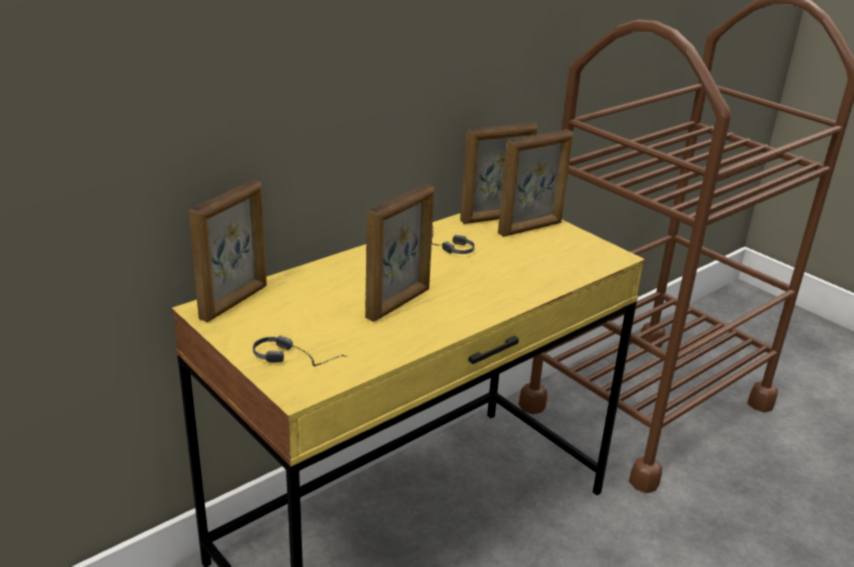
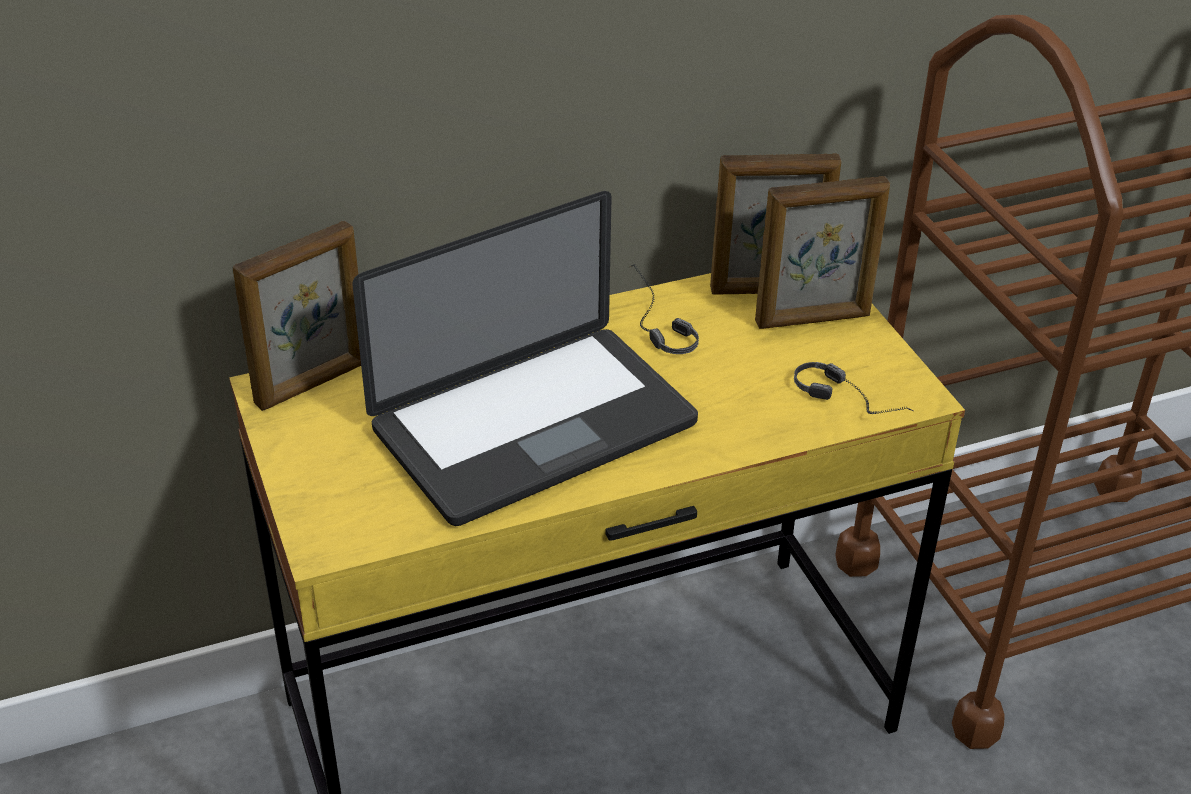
camera: 20 degrees right, 10 degrees up
(302, 360) = (354, 497): headphones -> headphones (854, 401)
(399, 303) = (534, 427): picture frame -> laptop

